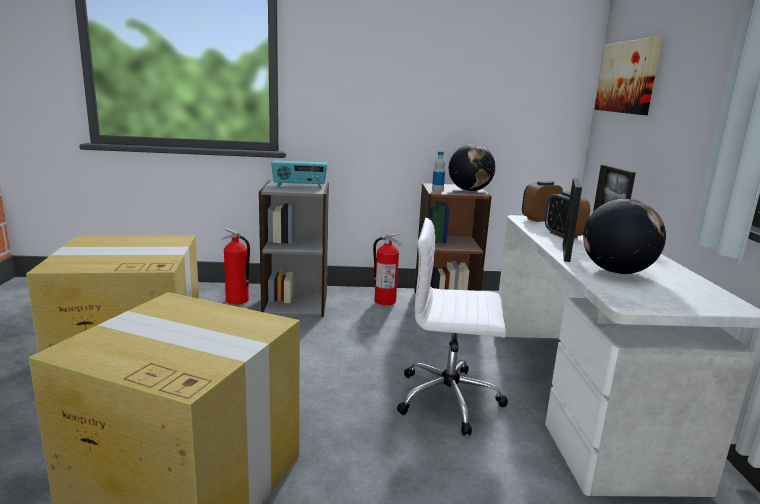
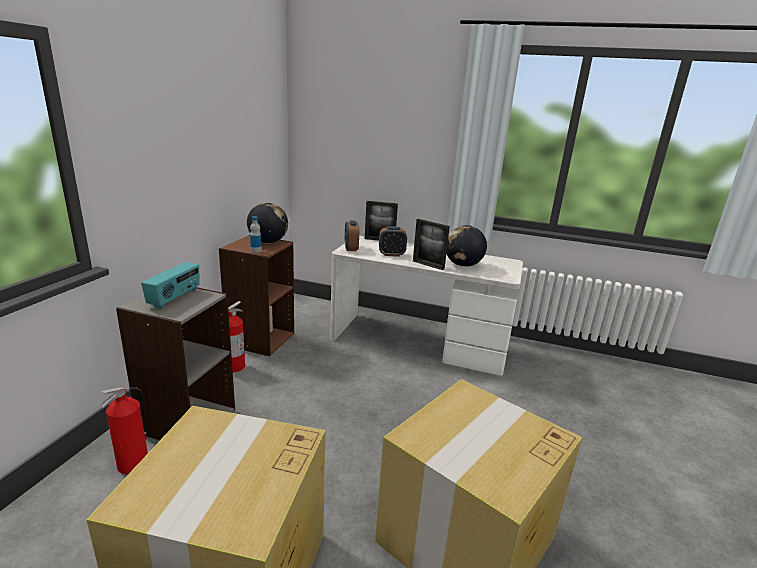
camera: 70 degrees left, 5 degrees up
(450, 399) = (403, 386): white office chair -> none
(627, 77) = (334, 134): picture -> none

